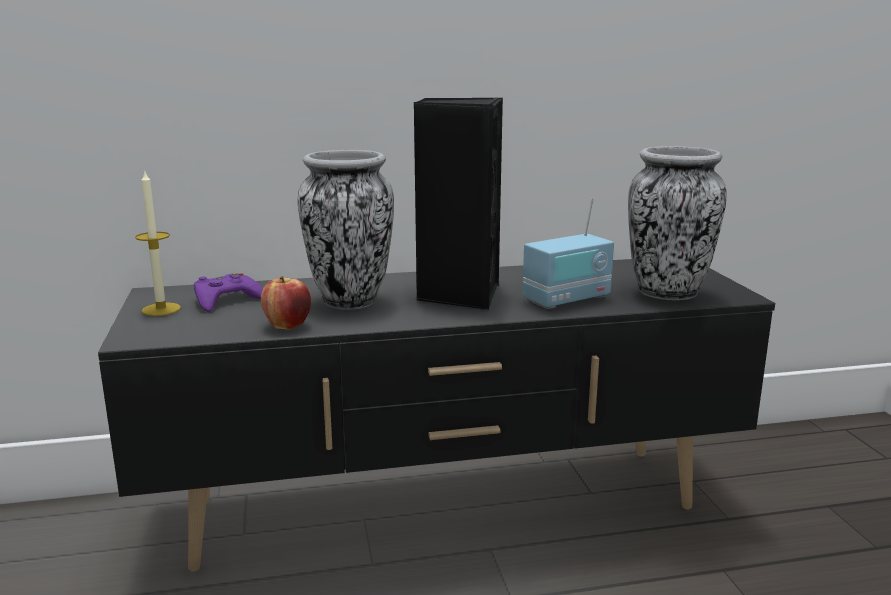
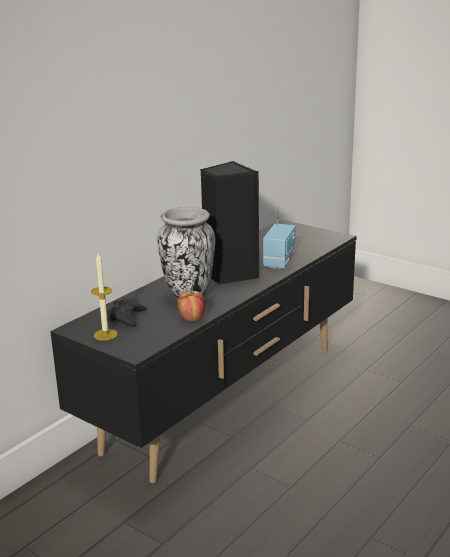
camera: 40 degrees left, 5 degrees up
(227, 300) = (126, 317): purple game controller -> black game controller
(667, 292) = (311, 244): vase -> none

